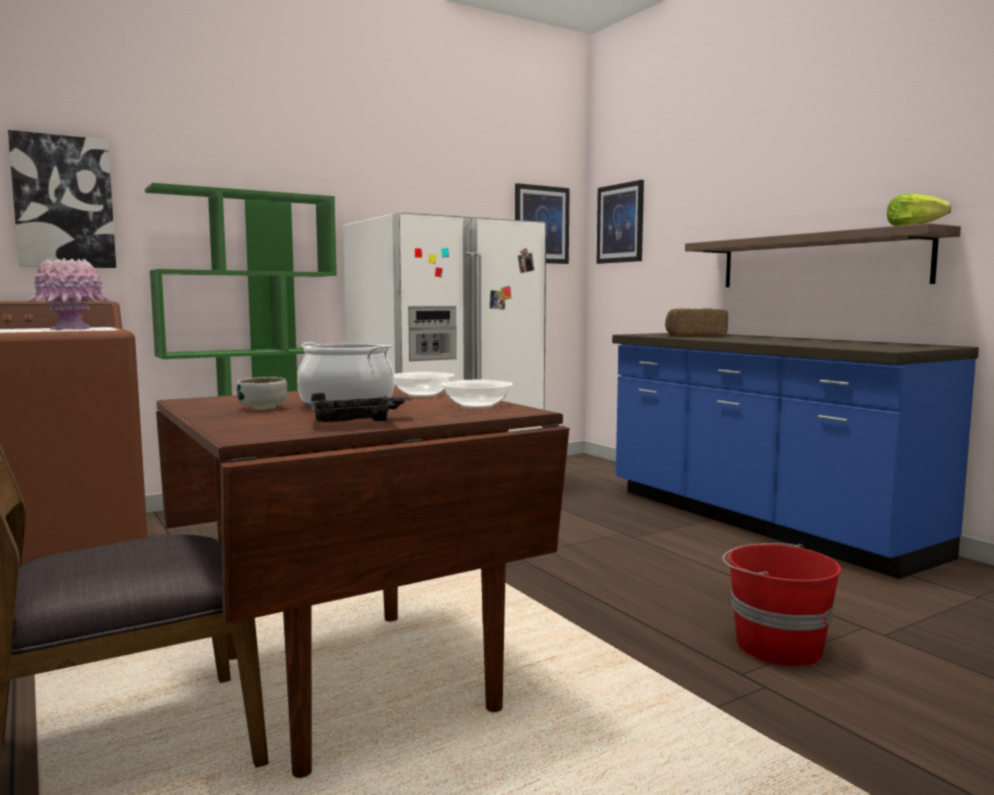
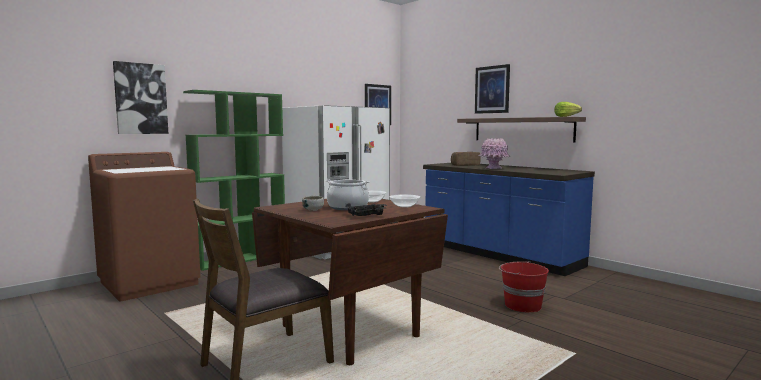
camera: 10 degrees left, 0 degrees up
(71, 329) = (160, 169): pink vase -> pink vase (493, 168)
(620, 223) = (418, 105): picture -> picture (492, 89)

